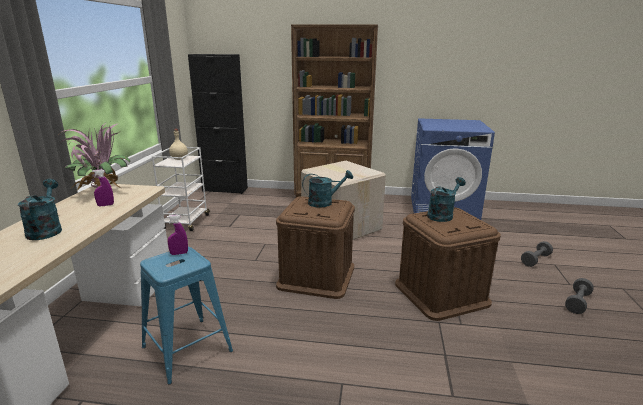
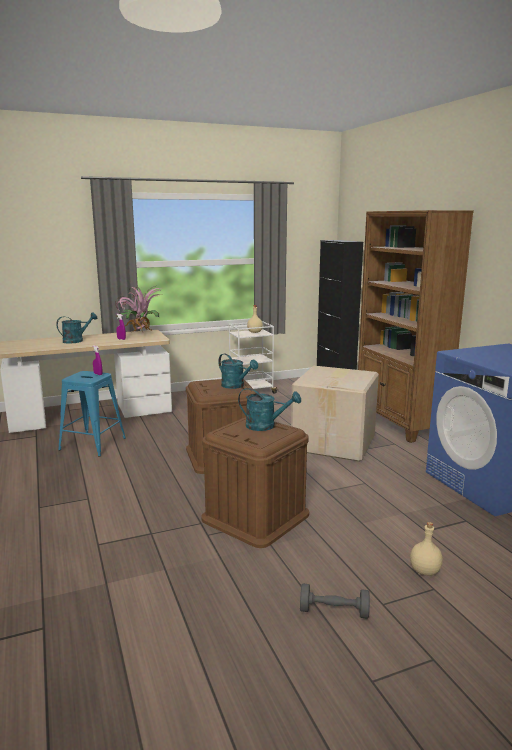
camera: 60 degrees right, 5 degrees down
(535, 260) = (425, 571): grey dumbbell -> beige bottle

